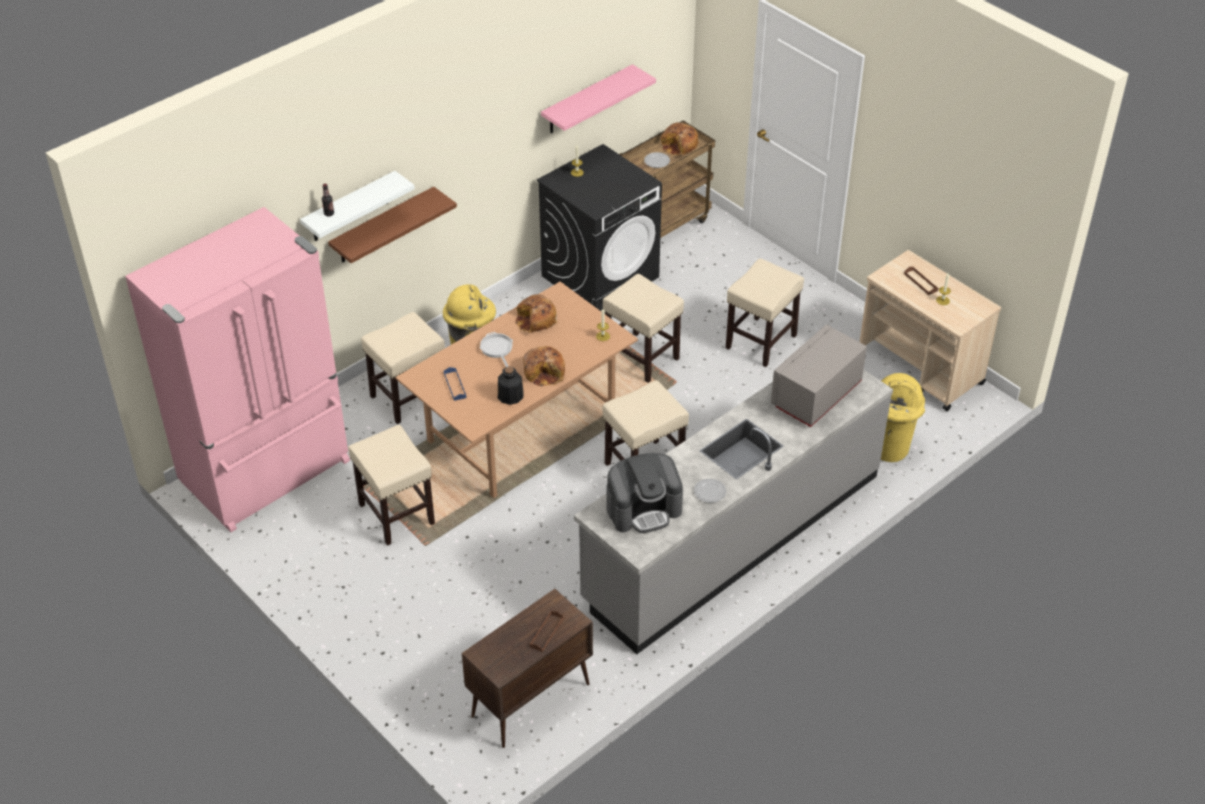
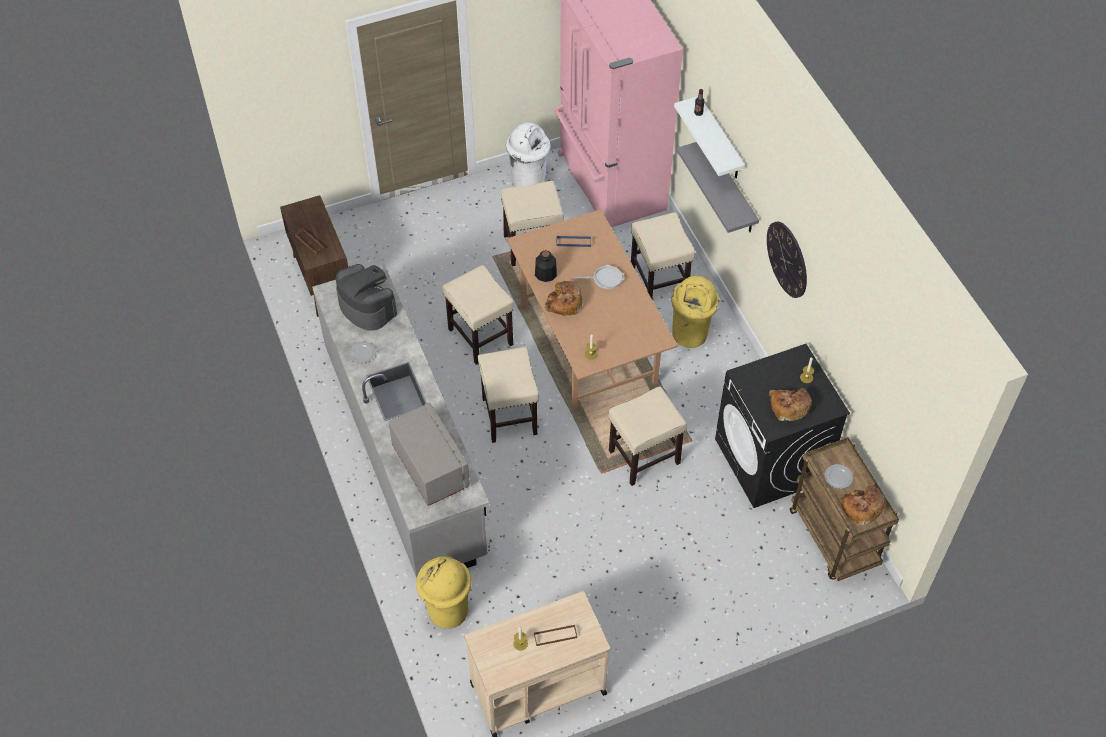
camera: 110 degrees right, 10 degrees up
(289, 547) = (528, 182): none -> white trash can
(383, 226) = (731, 188): brown shelf -> grey shelf
(482, 156) = (787, 259): none -> wall clock
(535, 320) = (631, 313): bread -> bread (789, 406)
(587, 100) = (854, 362): pink shelf -> none
(644, 509) = (367, 307): coffee machine -> coffee machine turned 135 degrees clockwise
(760, 342) = (628, 561): beige stool -> beige stool (480, 336)

